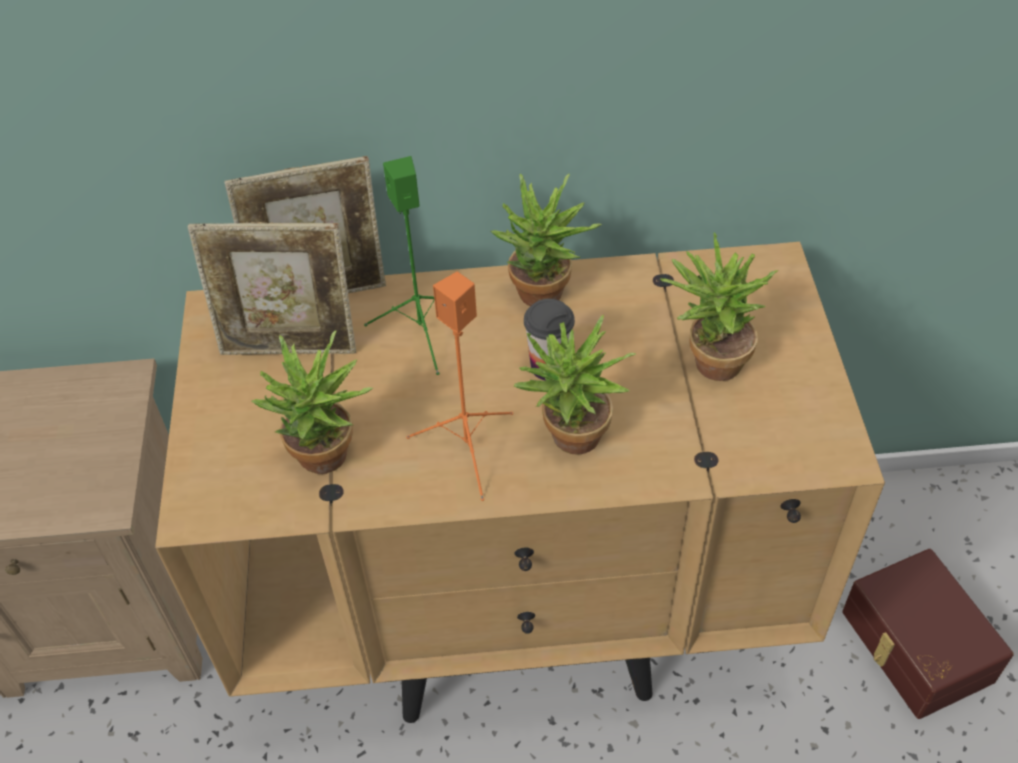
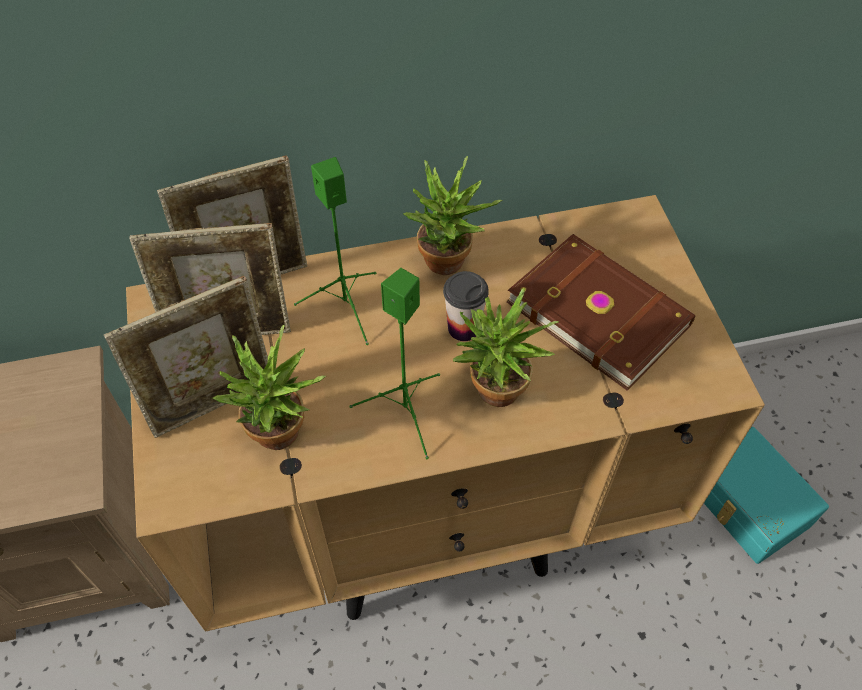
camera: 10 degrees left, 5 degrees up
(260, 418) = (214, 402): none -> picture frame
(468, 450) = (406, 413): orange speaker -> green speaker
(707, 362) = (599, 311): potted plant -> brown book
(914, 647) = (745, 505): brown storage box -> turquoise storage box

